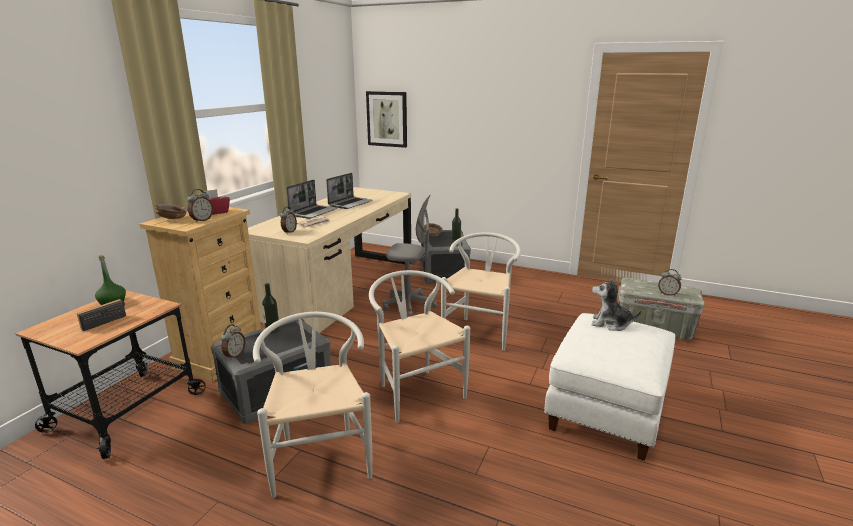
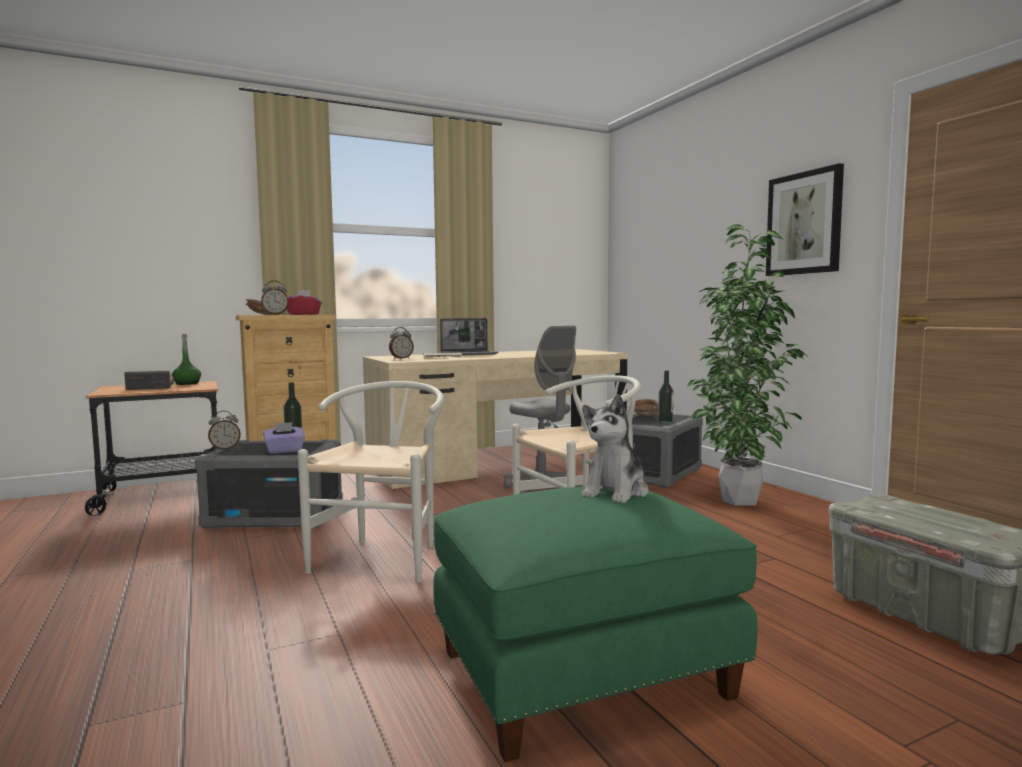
camera: 40 degrees right, 15 degrees down
(290, 341) = (284, 451): none -> purple tissue box
(320, 456) = (192, 570): white chair -> none
(350, 203) = (528, 353): laptop -> none
(387, 119) = (635, 263): picture -> picture (804, 223)
(511, 281) = (739, 500): none -> potted plant
(607, 411) = (583, 675): white ottoman -> green ottoman
(610, 324) = (616, 492): plush toy -> plush toy turned 120 degrees counterclockwise
(668, 294) = (931, 526): alarm clock -> none

